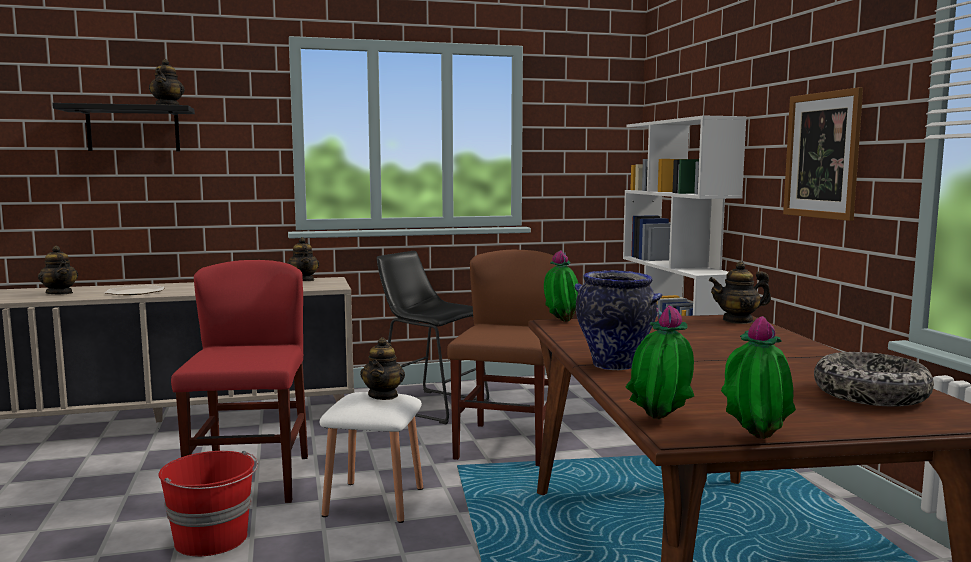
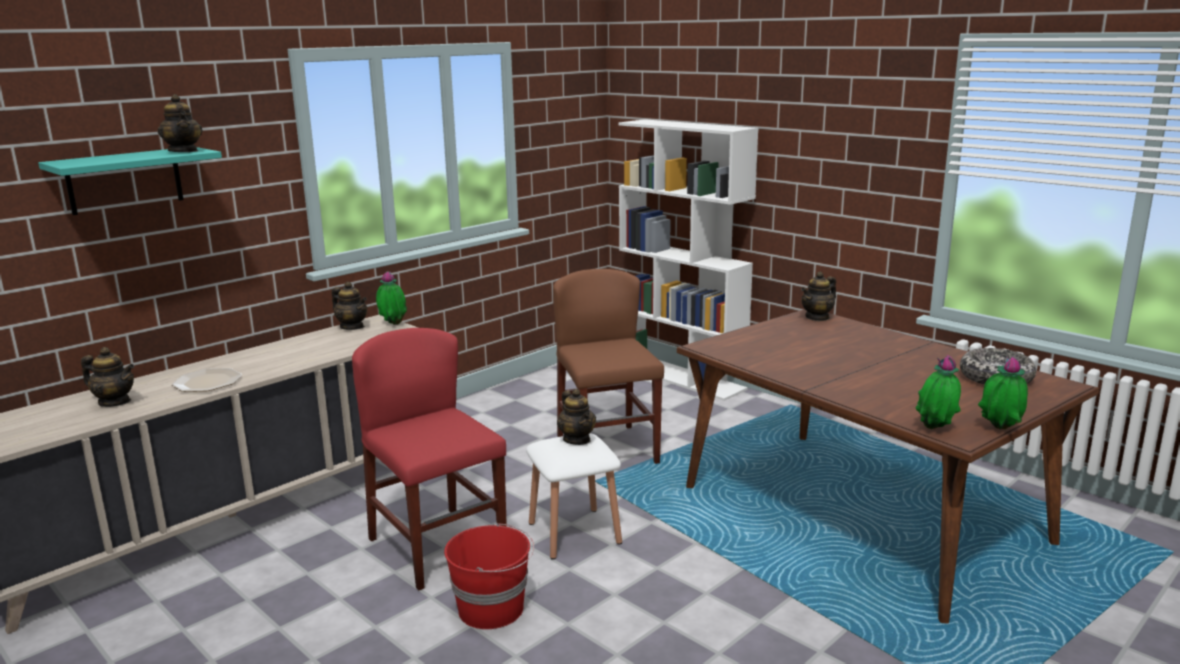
camera: 30 degrees left, 10 degrees up
(133, 129) = (125, 180): black shelf -> turquoise shelf
(430, 405) = (486, 426): black stool -> none
(560, 321) = (706, 344): potted plant -> potted plant (393, 325)
(615, 365) = (827, 386): vase -> none
(822, 155) = (843, 171): picture -> none

